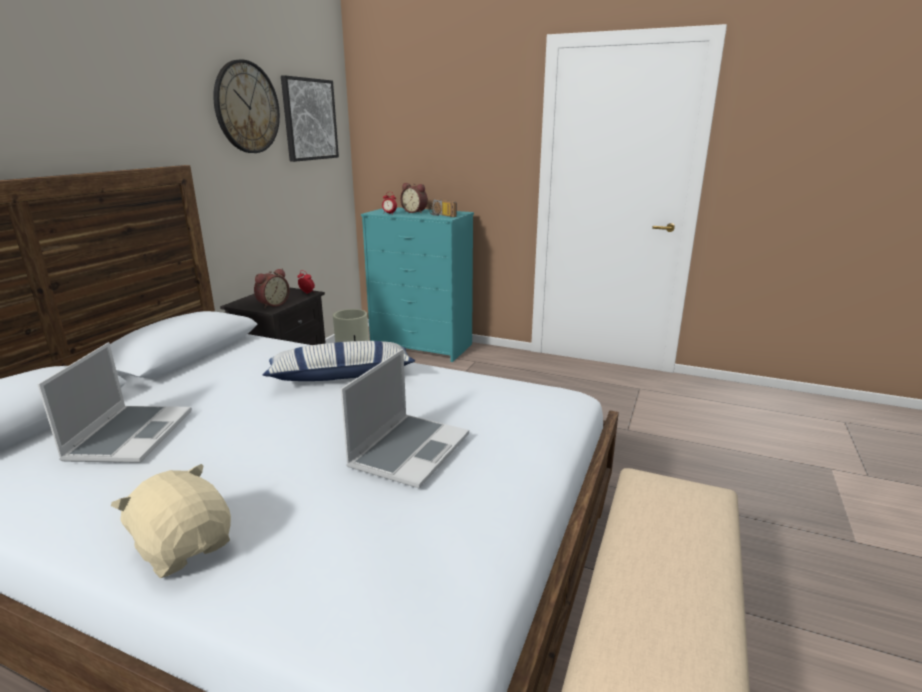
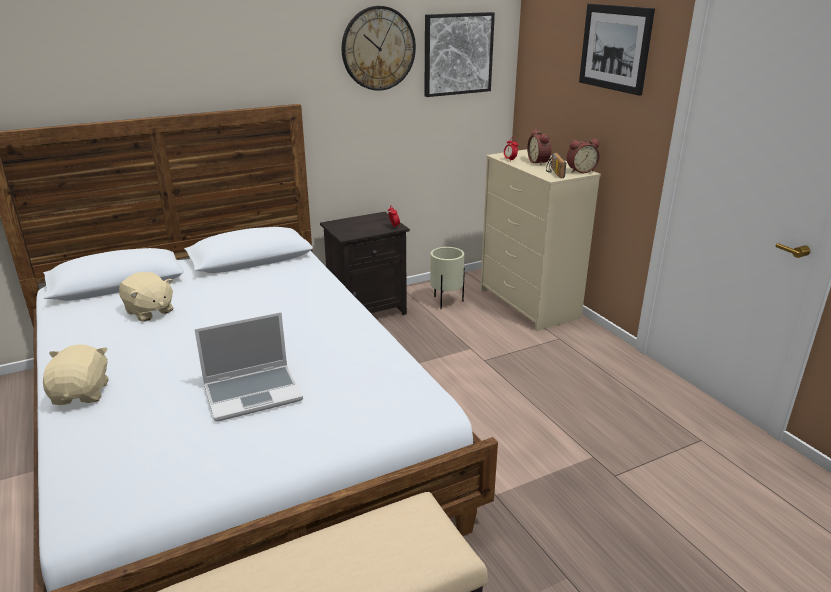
camera: 40 degrees right, 5 degrees up
(130, 435) = (149, 311): laptop -> beige plush toy
(272, 304) = (354, 231): alarm clock -> alarm clock (580, 171)
(341, 376) = (308, 315): pillow -> none
(422, 346) = (529, 304): turquoise dresser -> beige dresser
(468, 102) = (615, 48): none -> picture

